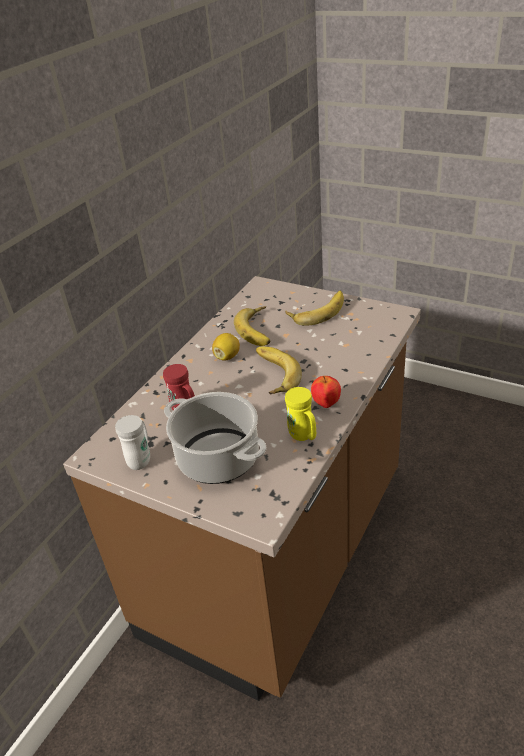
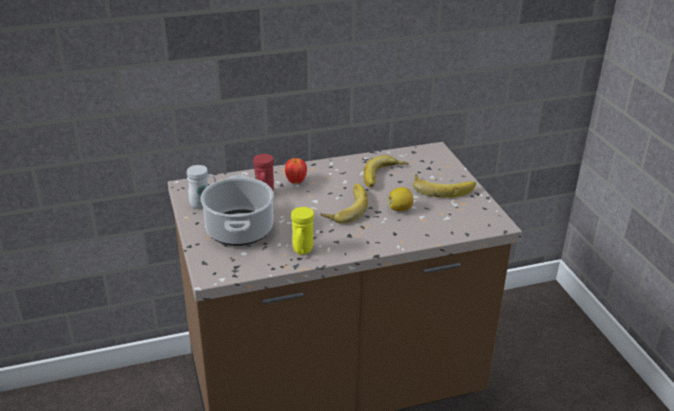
camera: 40 degrees right, 5 degrees down
(227, 356) = (337, 180): lemon -> lemon (400, 209)
(326, 404) = (346, 244): apple -> apple (296, 181)

